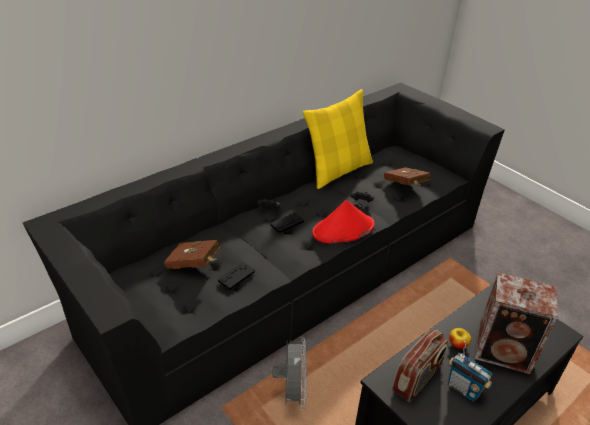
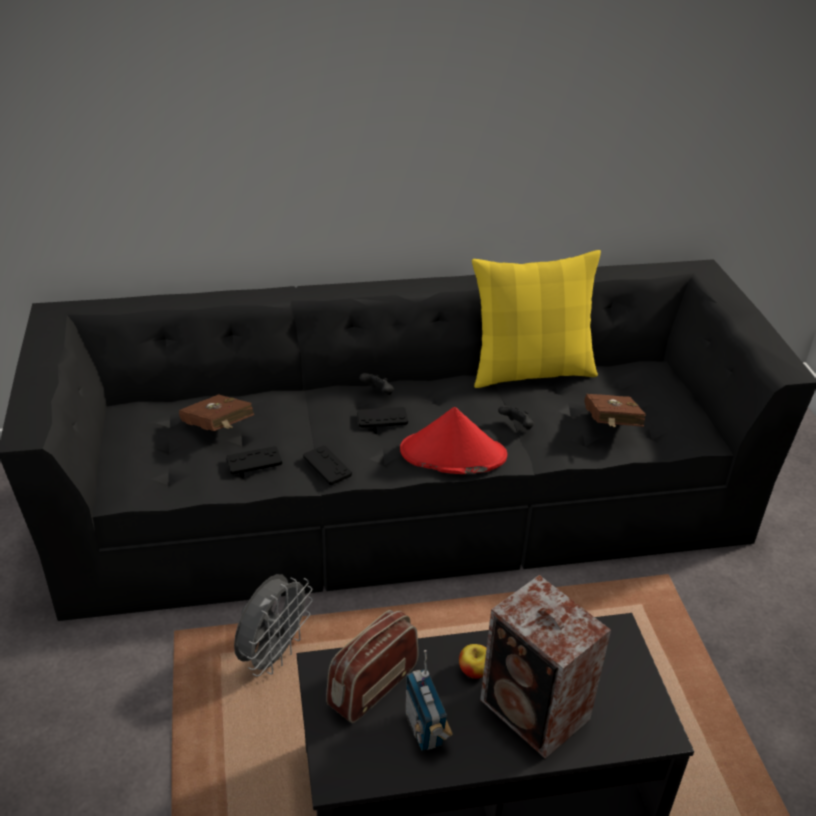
camera: 30 degrees right, 0 degrees up
(282, 262) = (327, 466): none -> black game controller
(417, 378) = (372, 686): radio -> radio turned 150 degrees clockwise

